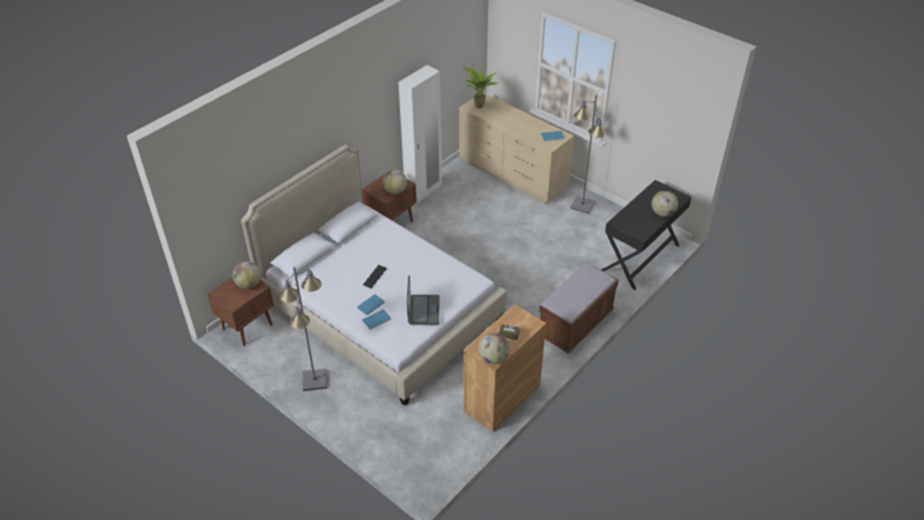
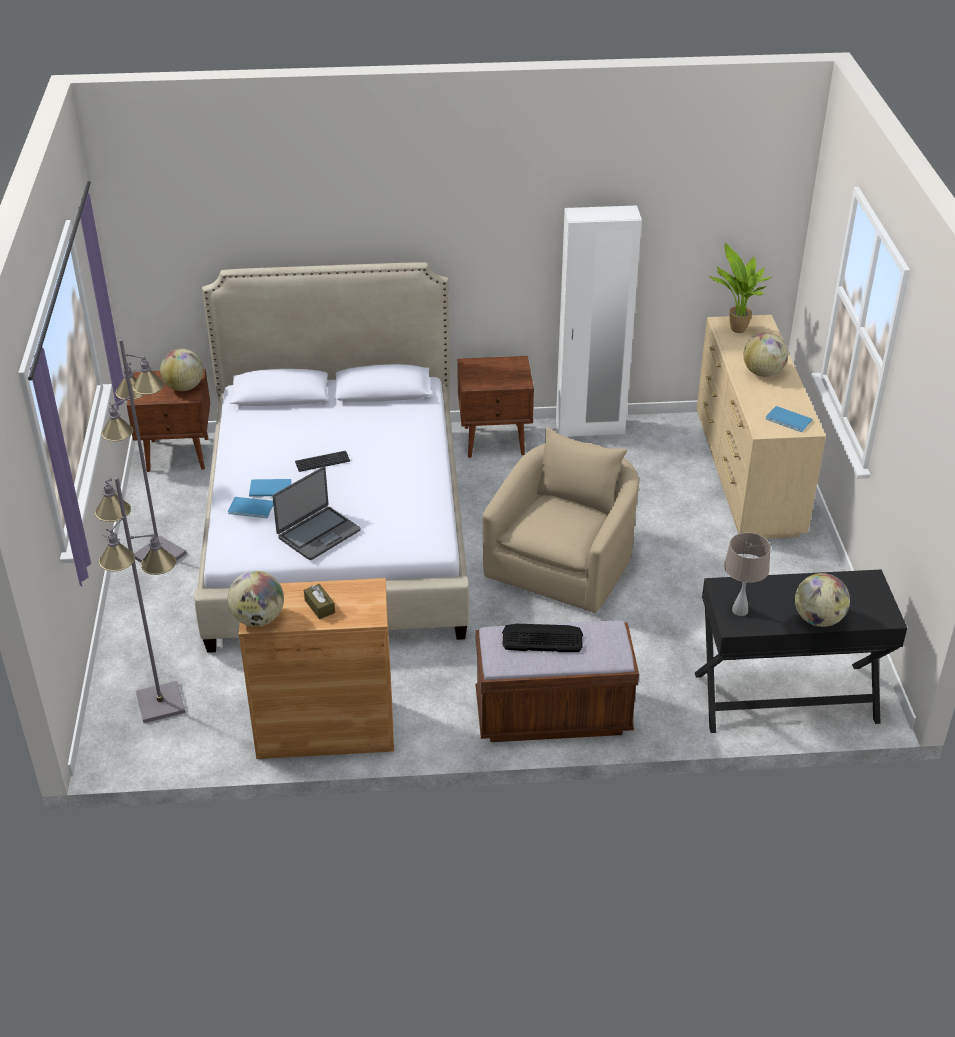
camera: 45 degrees right, 5 degrees down
(395, 191) = (495, 382): globe -> globe (763, 373)
(494, 259) = (564, 562): none -> beige armchair
(570, 291) = (542, 639): none -> keyboard
(582, 205) = (797, 573): grey floor lamp -> grey floor lamp (161, 702)
(635, 227) = (740, 610): none -> beige table lamp

